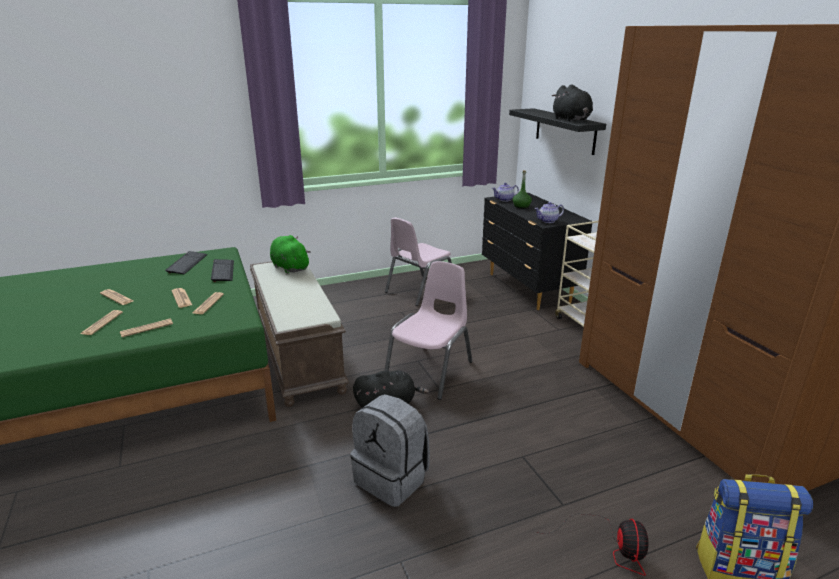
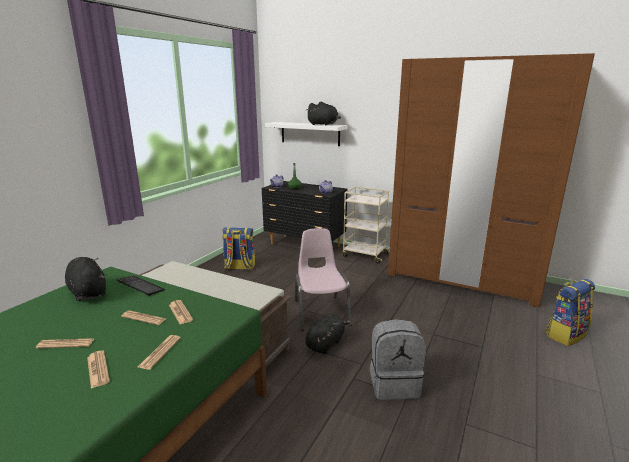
camera: 40 degrees left, 5 degrees down
(187, 264) = (88, 292): keyboard -> black plush toy
(289, 267) = (174, 270): green plush toy -> none
(420, 290) = (239, 267): pink chair -> backpack
(565, 130) = (310, 133): black shelf -> white shelf
(610, 546) = (523, 354): fan -> none

